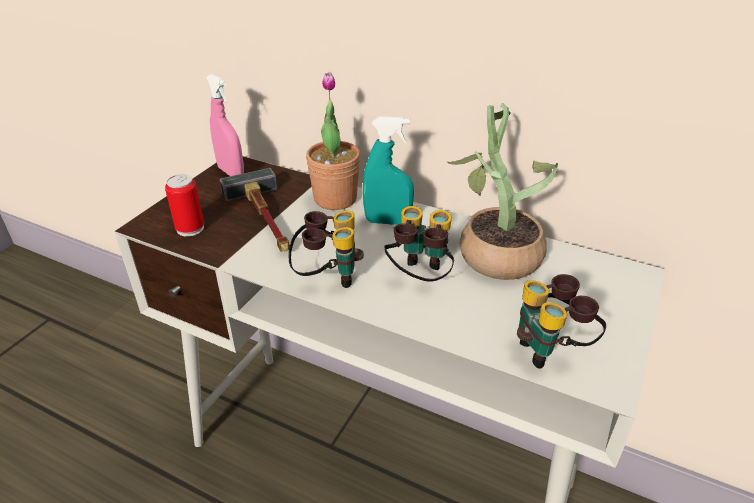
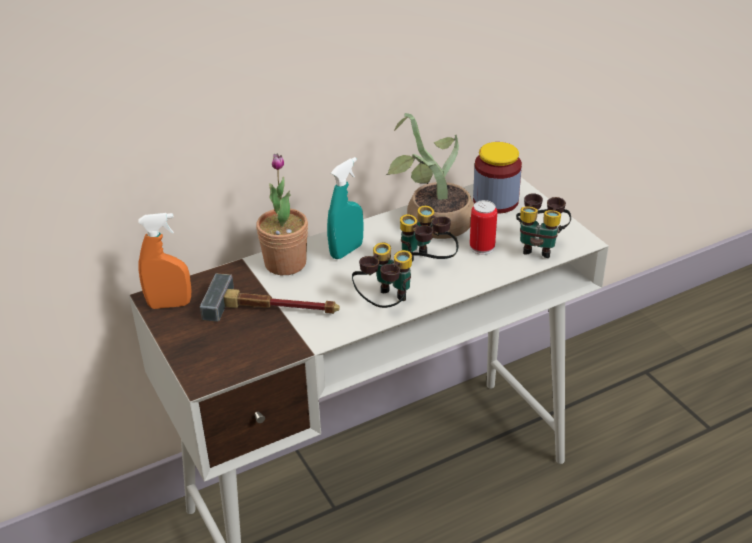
camera: 55 degrees left, 0 degrees up
(190, 228) = (240, 354): can -> can (482, 247)
(231, 172) = (169, 304): pink spray bottle -> orange spray bottle
(589, 279) = (495, 201): none -> jar

